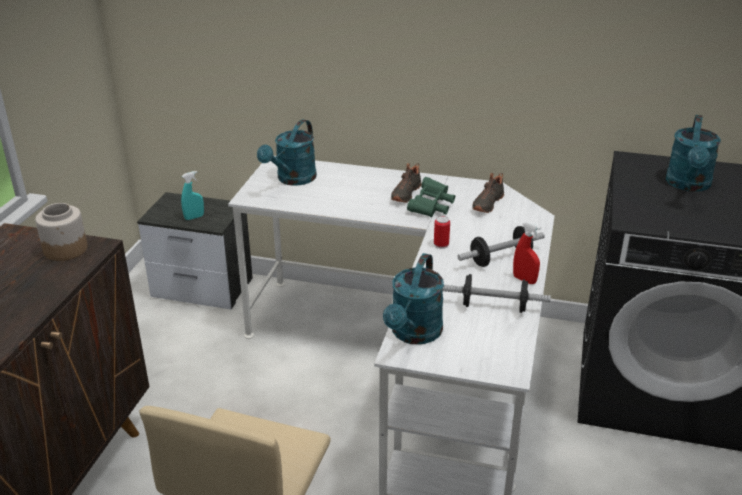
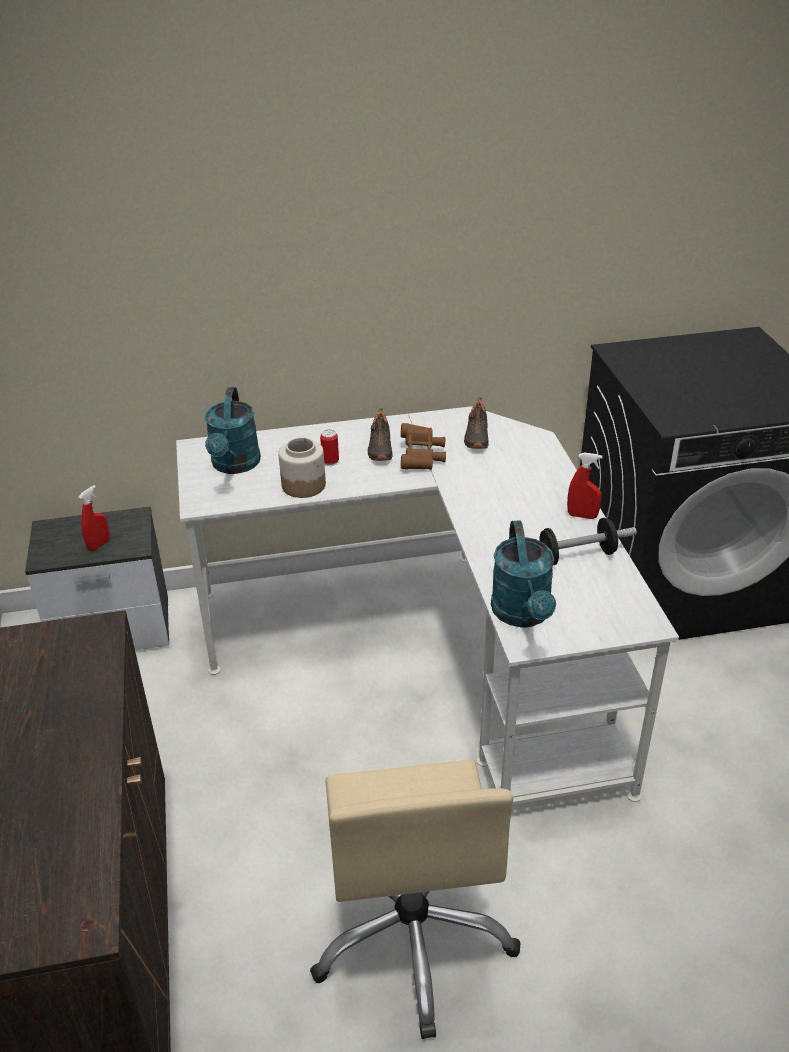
camera: 25 degrees left, 5 degrees up
(66, 249) = (62, 646): jar -> jar (303, 485)
(194, 217) = (99, 545): turquoise spray bottle -> red spray bottle
(431, 207) = (421, 457): green binoculars -> brown binoculars
(441, 245) = (467, 500): can -> can (330, 461)
(500, 258) = (540, 498): dumbbell -> none
(688, 185) = (691, 367): turquoise watering can -> none

